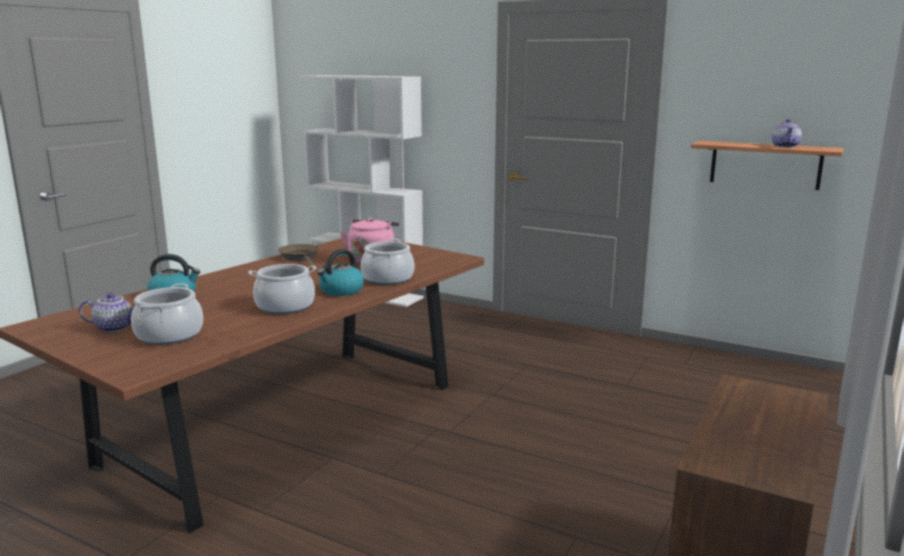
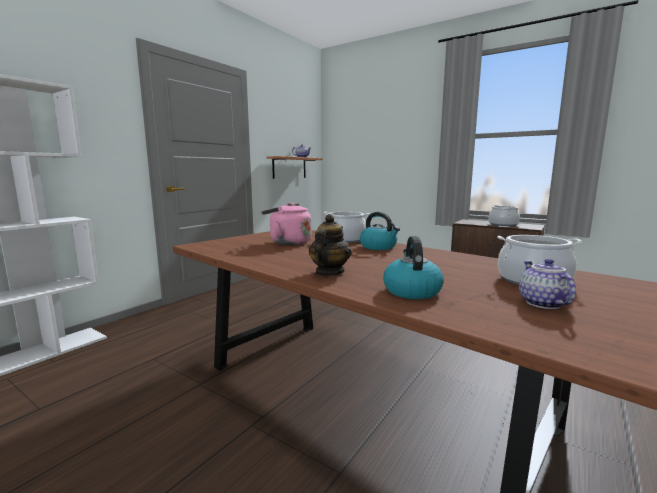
camera: 85 degrees left, 5 degrees down
(238, 276) = (329, 272): none -> teapot
(285, 306) = (426, 256): cooking pot -> cooking pot (503, 224)
(300, 258) = (263, 257): brown frying pan -> none

